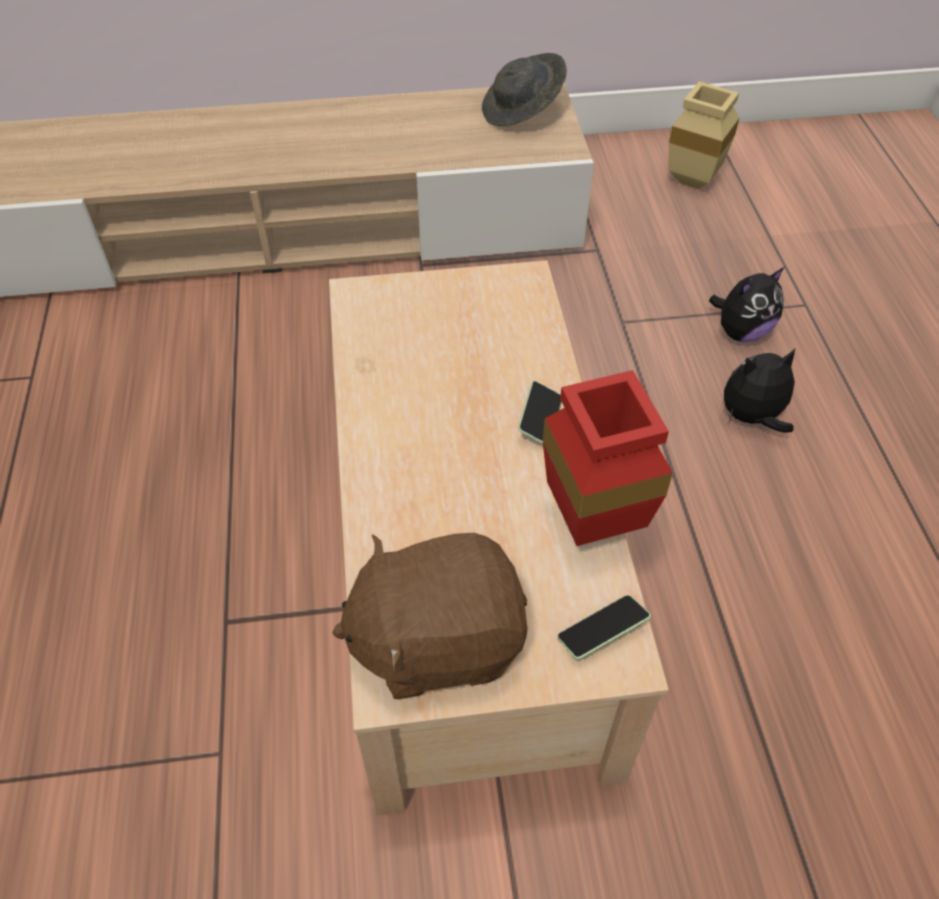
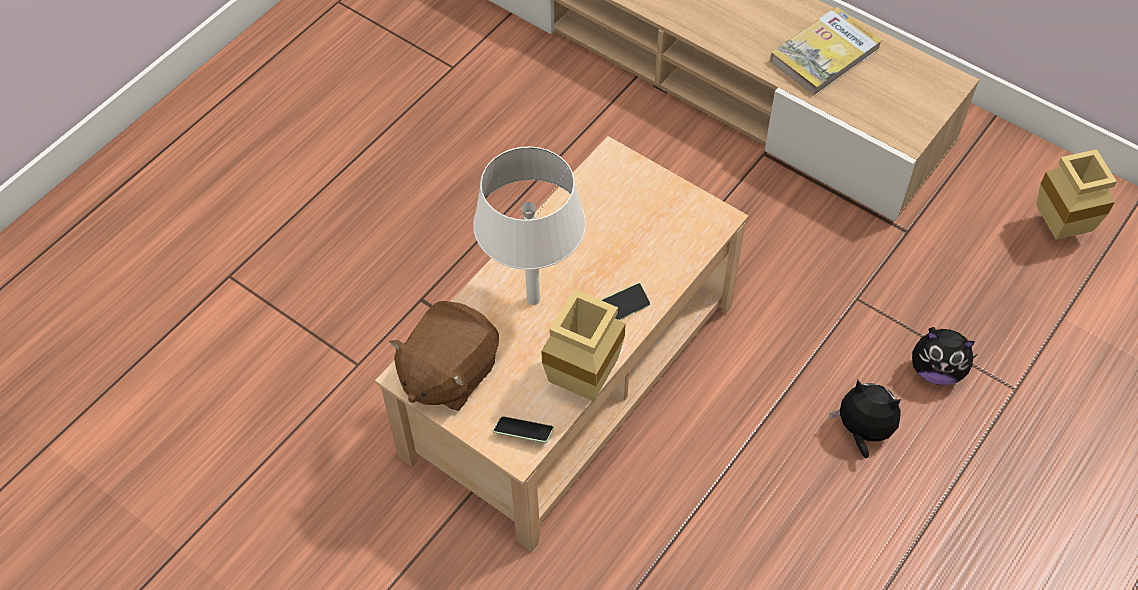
camera: 45 degrees right, 5 degrees up
(426, 128) = (825, 55): none -> book
(437, 640) = (448, 373): brown plush toy -> brown plush toy turned 90 degrees counterclockwise
(438, 482) = (533, 299): none -> white table lamp
(522, 111) = (913, 85): grey hat -> none
(598, 525) = (584, 385): red vase -> beige vase

